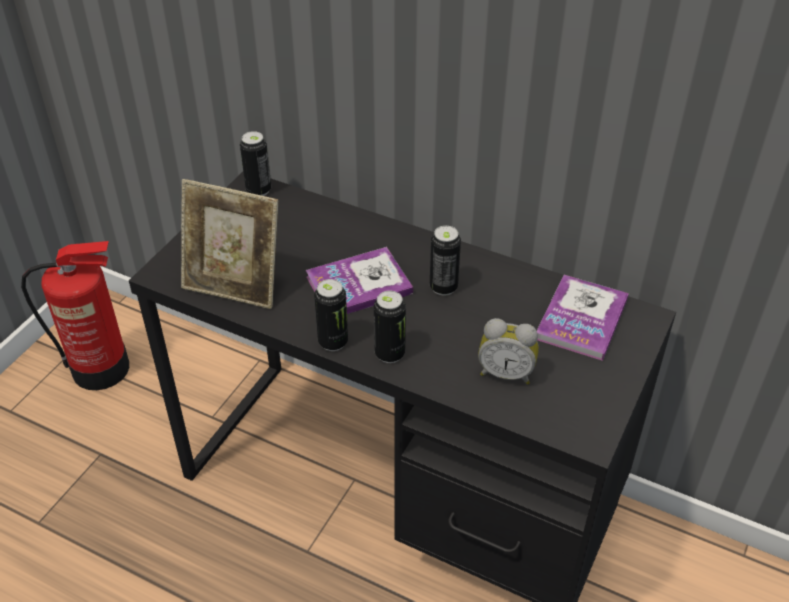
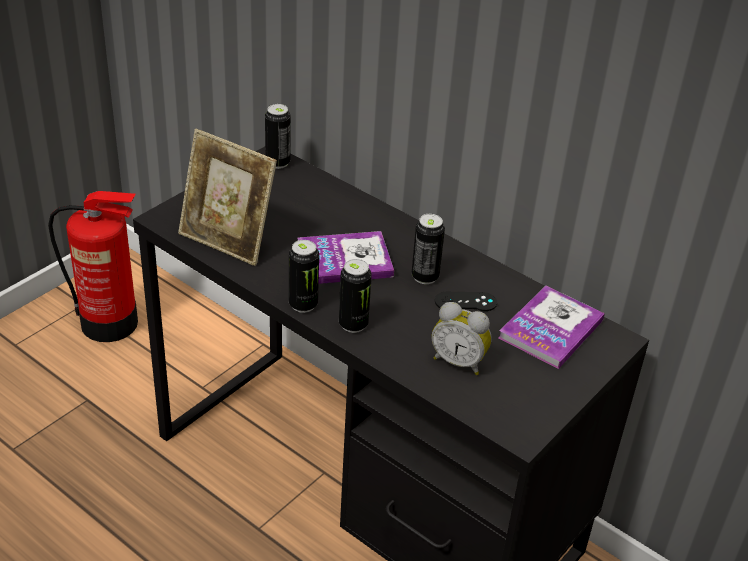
camera: 10 degrees right, 5 degrees down
(491, 306) = (465, 302): none -> black game controller

